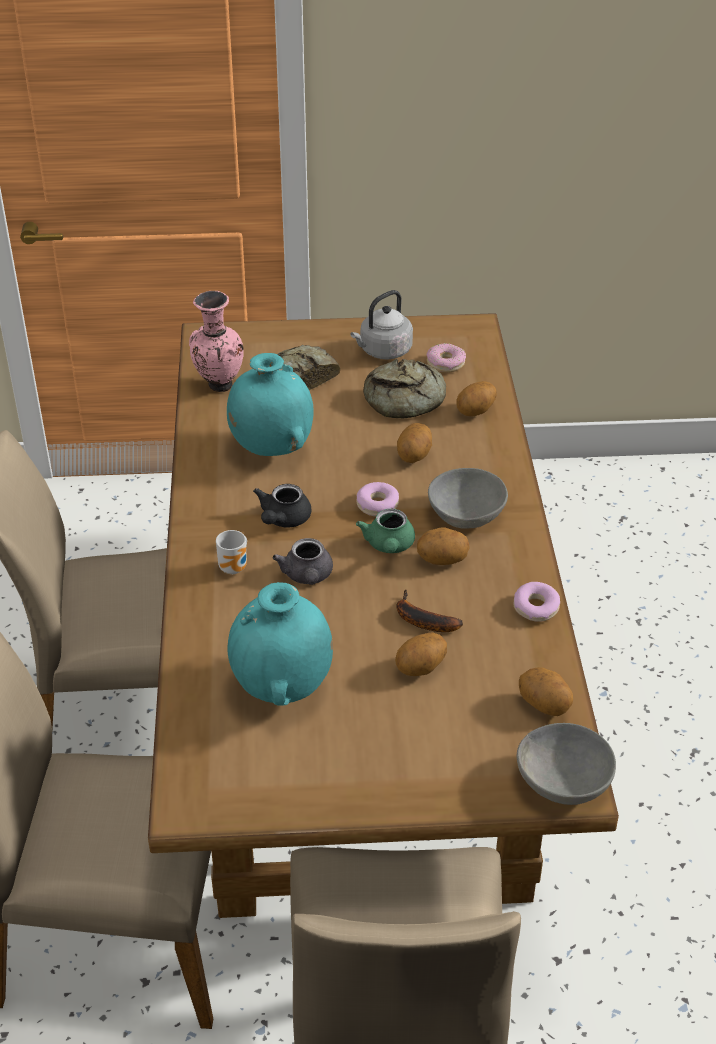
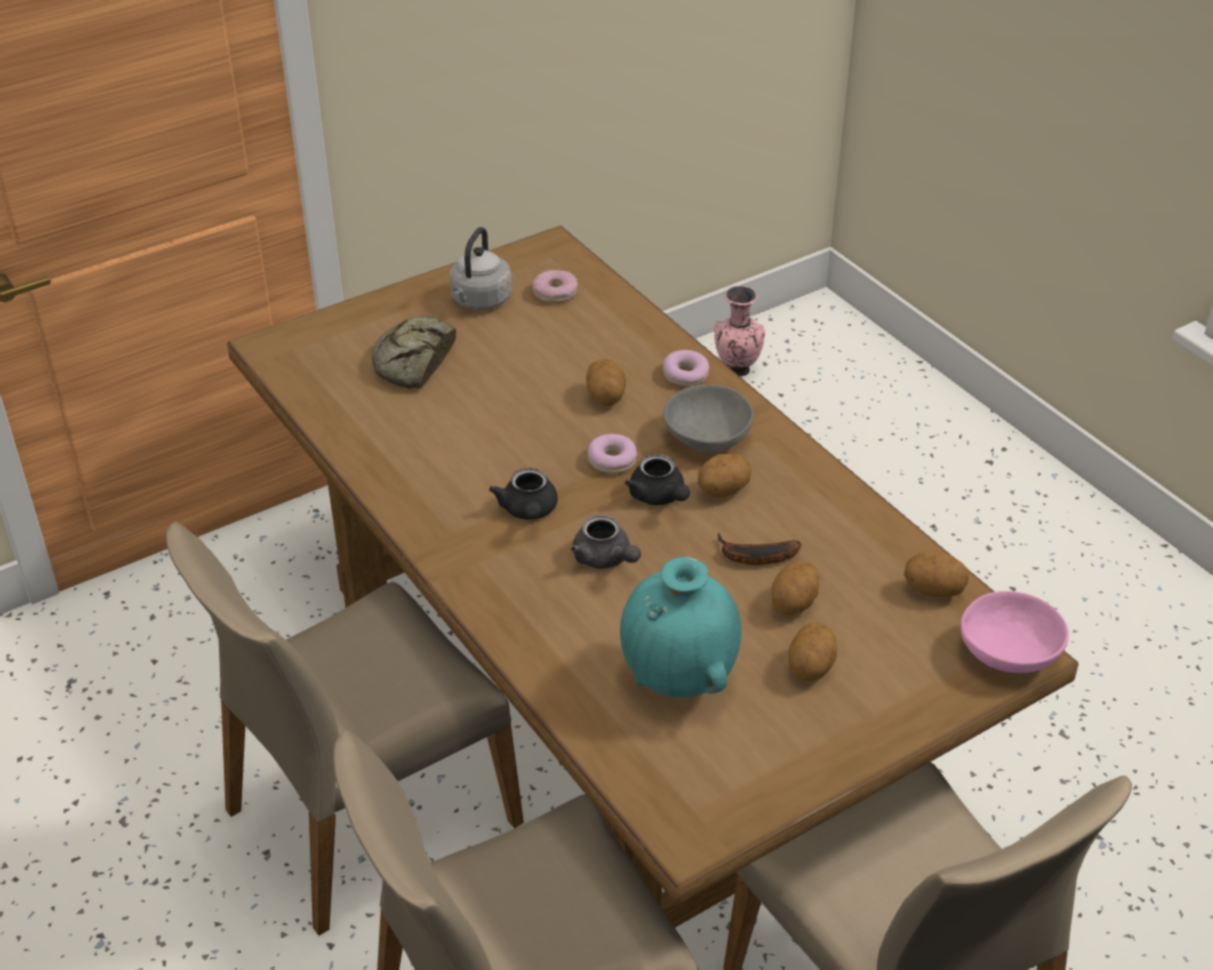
camera: 30 degrees left, 0 degrees up
(218, 385) = (331, 396): pink vase -> pink vase (736, 371)
(235, 568) = (523, 580): mug -> none
(271, 449) = (451, 443): turquoise vase -> none
(389, 546) = (659, 497): green teapot -> black teapot
(406, 399) = (547, 343): bread -> none
(476, 412) = (628, 332): potato -> potato (811, 668)
(535, 608) = (848, 502): donut -> donut (685, 375)
(564, 780) = (1008, 652): grey bowl -> pink bowl

